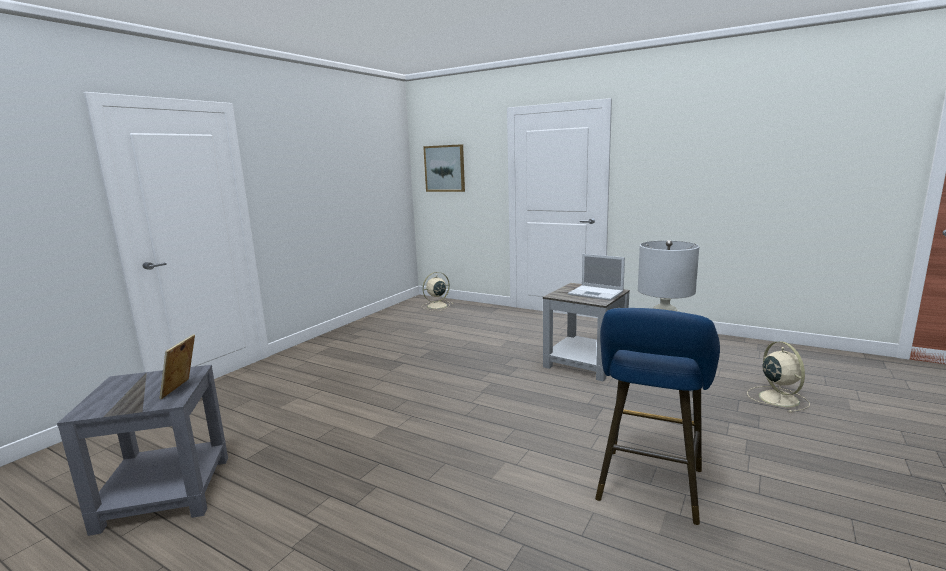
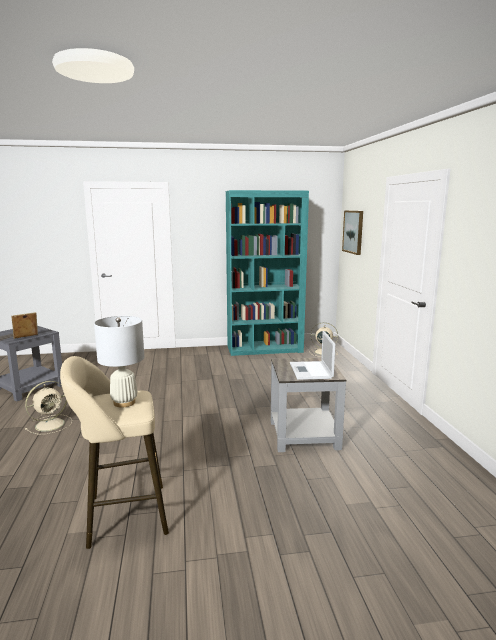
camera: 50 degrees right, 0 degrees up
(379, 321) = (265, 349): none -> turquoise bookcase
(649, 489) = (121, 516): blue stool -> beige stool
(777, 398) = (370, 557): beige fan -> beige fan (51, 424)

